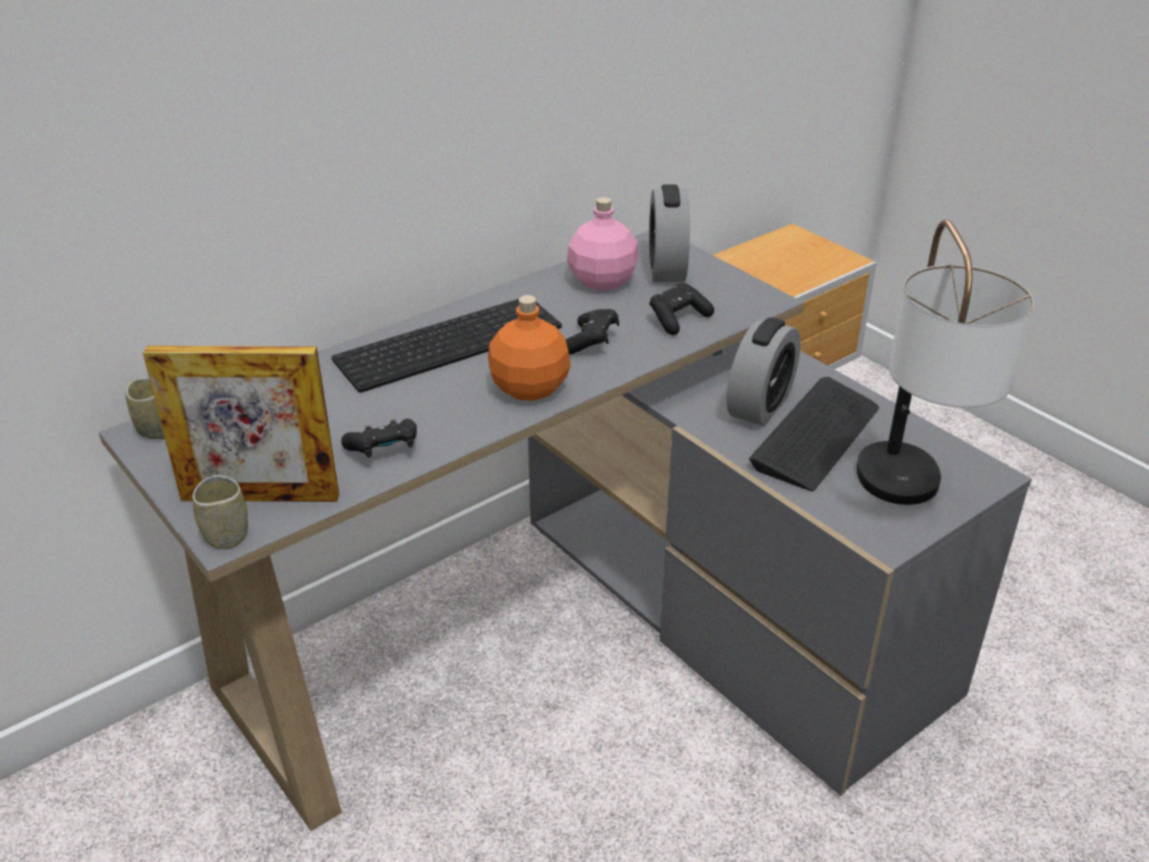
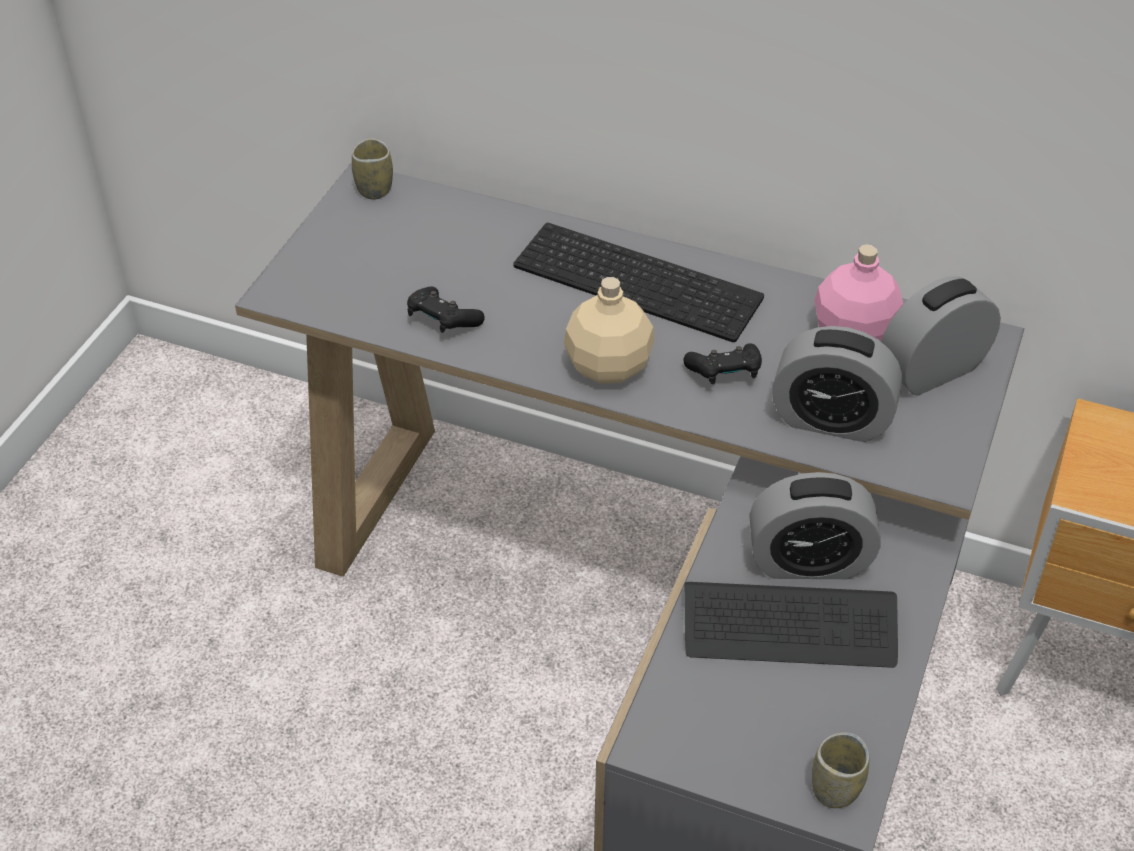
camera: 60 degrees right, 10 degrees up
(226, 536) = (277, 293): cup -> cup (835, 789)
(260, 497) = (333, 285): picture frame -> none
(529, 389) = (607, 367): orange bottle -> beige bottle
(678, 319) = (831, 420): black game controller -> alarm clock
(907, 505) = (725, 744): table lamp -> none

